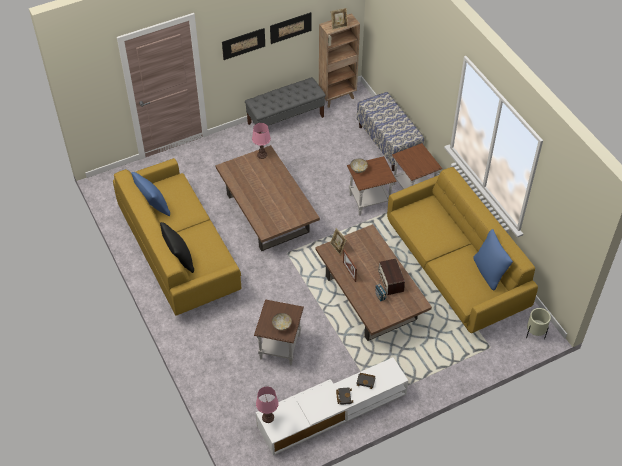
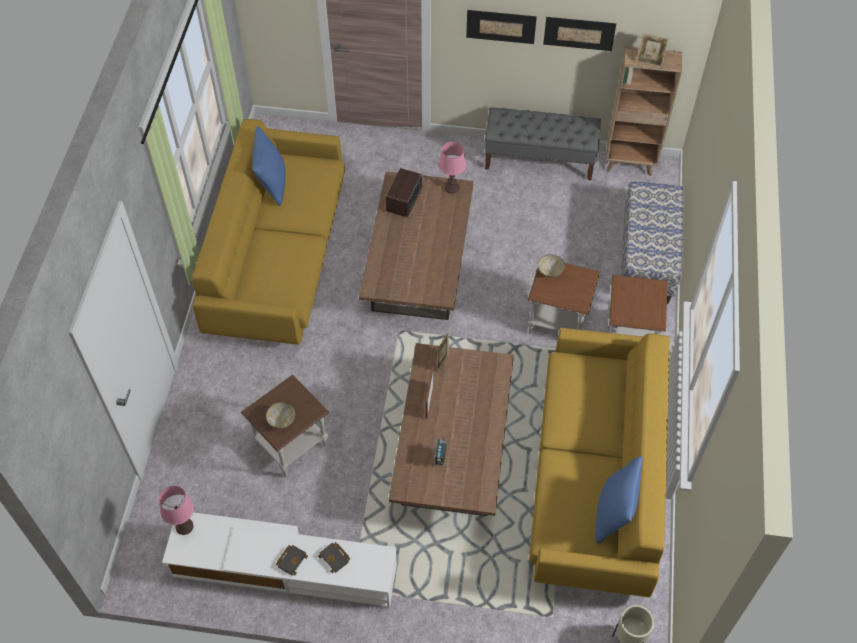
camera: 35 degrees right, 5 degrees up
(179, 260) = (245, 266): black pillow -> none
(391, 281) = (471, 445): radio -> radio (404, 199)

